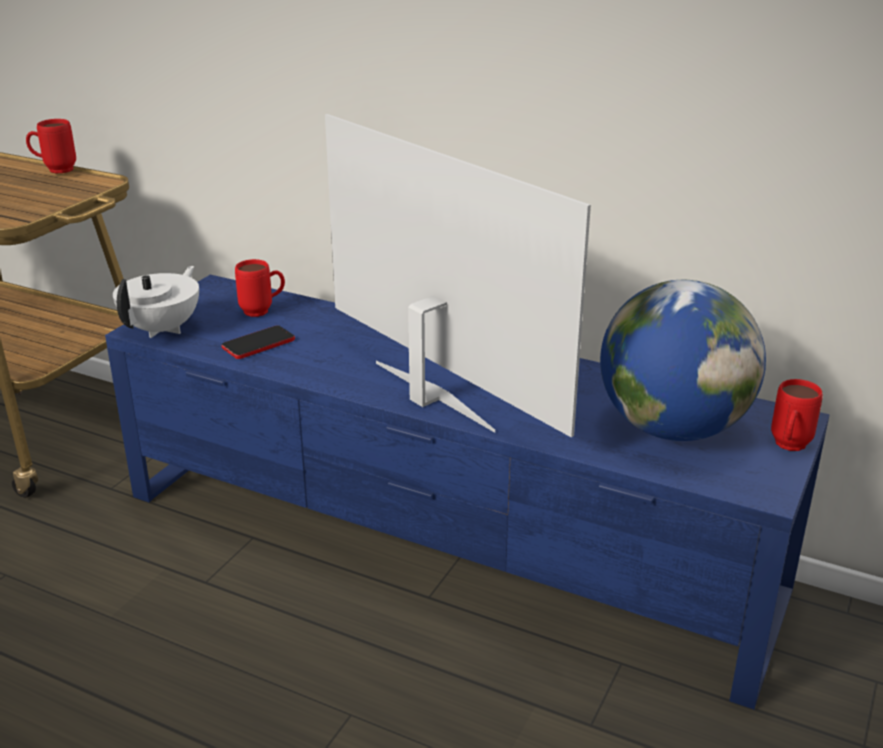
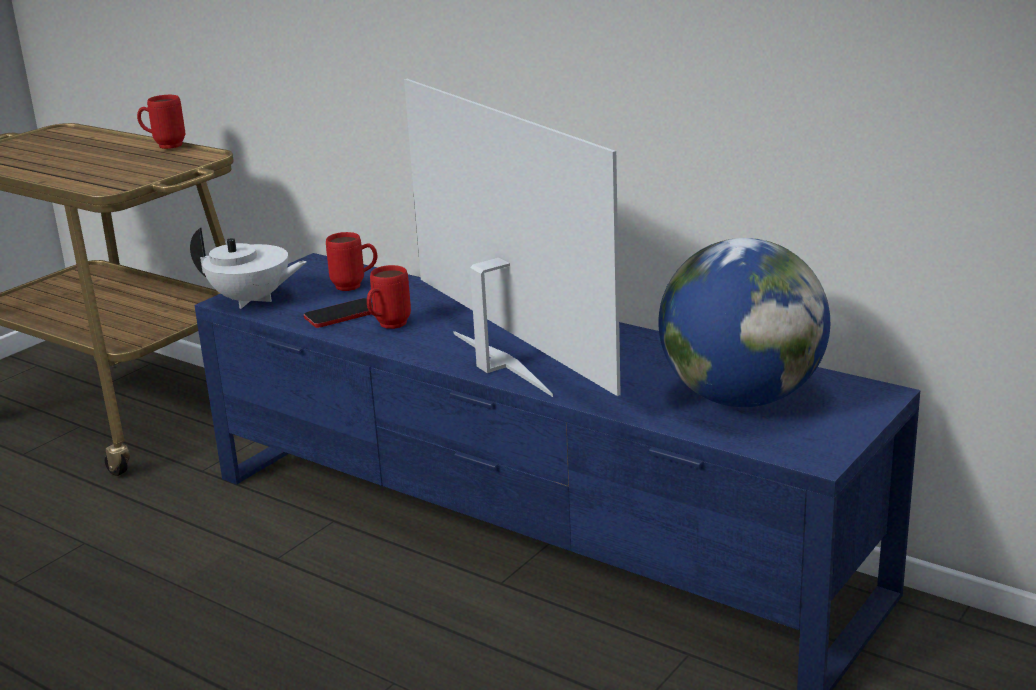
camera: 10 degrees right, 5 degrees down
(163, 329) = (252, 300): white teapot -> white teapot turned 75 degrees clockwise
(788, 448) = (859, 418): red mug -> red mug (388, 326)

